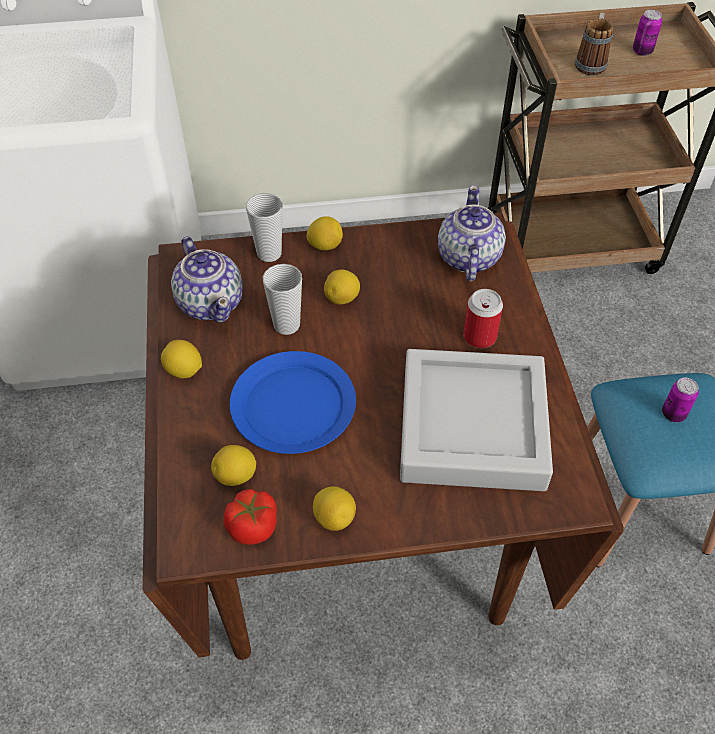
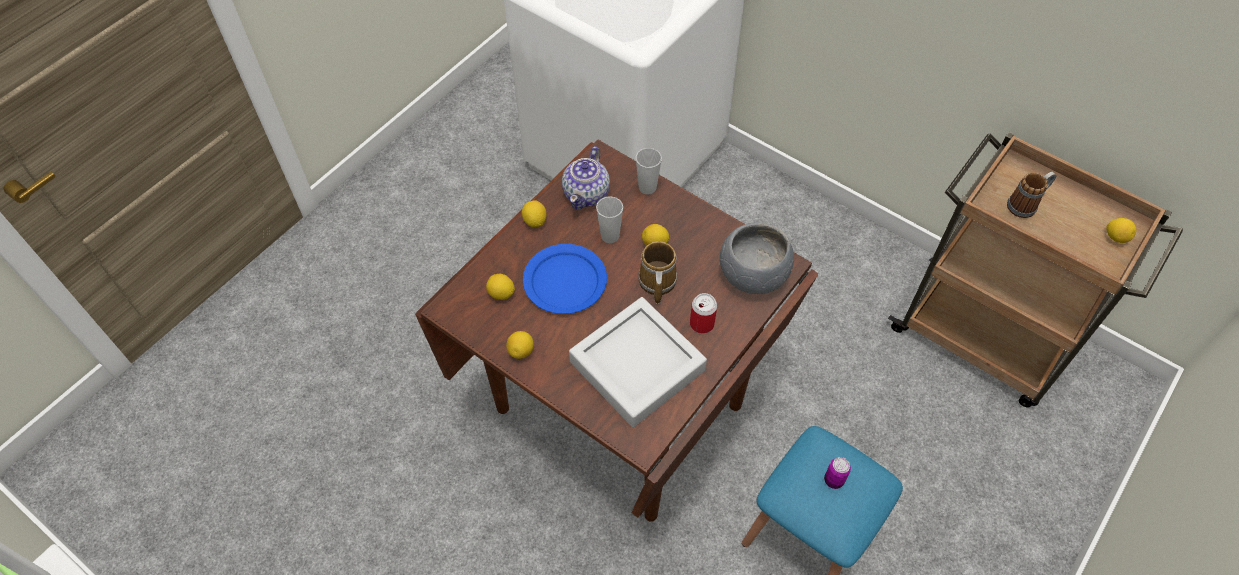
camera: 45 degrees right, 5 degrees up
(253, 526) = (483, 323): tomato -> none
(325, 245) = (682, 205): lemon -> lemon (1116, 237)
(389, 333) = (656, 282): none -> mug
(468, 258) = (753, 274): teapot -> grey bowl
(642, 51) = (1081, 223): can -> none

